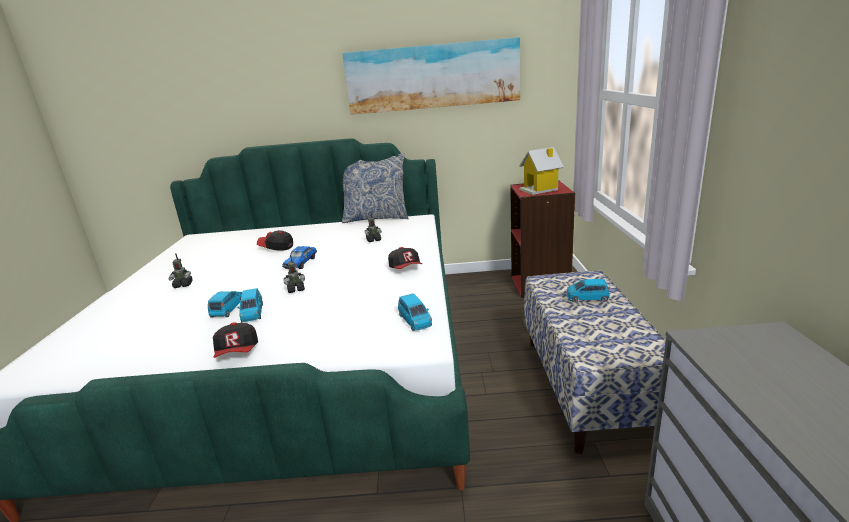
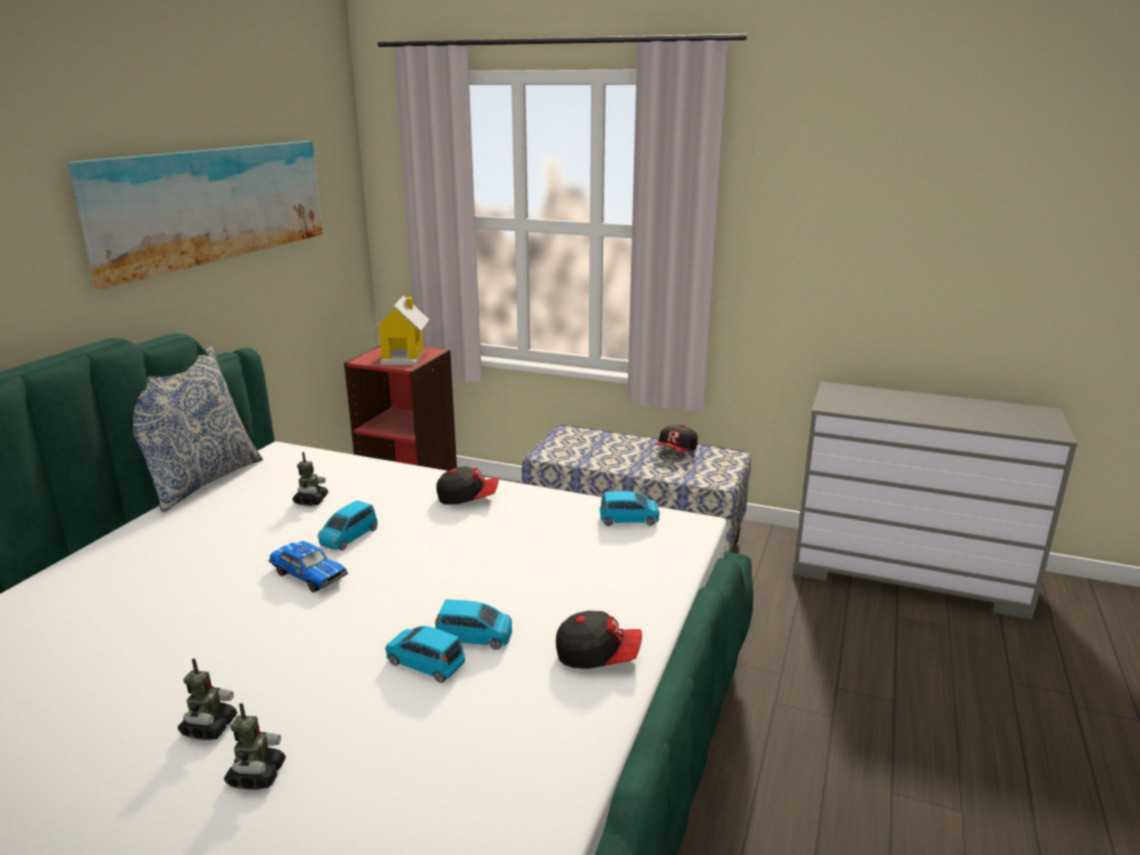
camera: 70 degrees left, 0 degrees up
(276, 248) = (172, 595): cap -> cap (676, 451)
(296, 289) = (427, 590): toy robot -> toy robot (256, 775)
(587, 298) = (611, 448): blue toy car -> blue toy car (349, 537)

